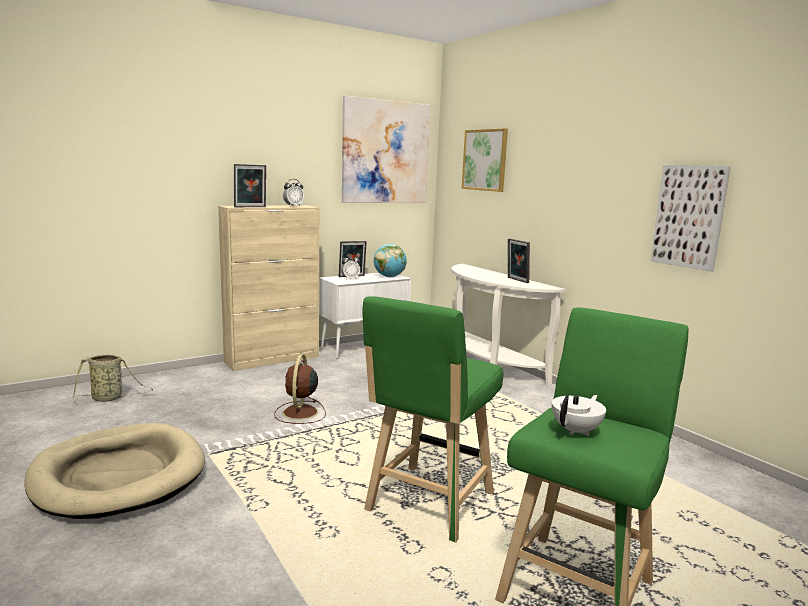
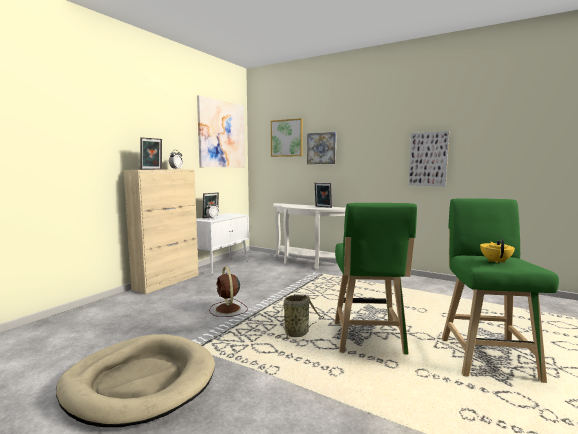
camera: 25 degrees left, 5 degrees down
(109, 398) = (61, 332): basket -> basket (298, 333)
(389, 277) = (234, 215): globe -> none
(529, 181) = (321, 148): none -> picture
(576, 431) = (496, 261): white teapot -> yellow teapot

